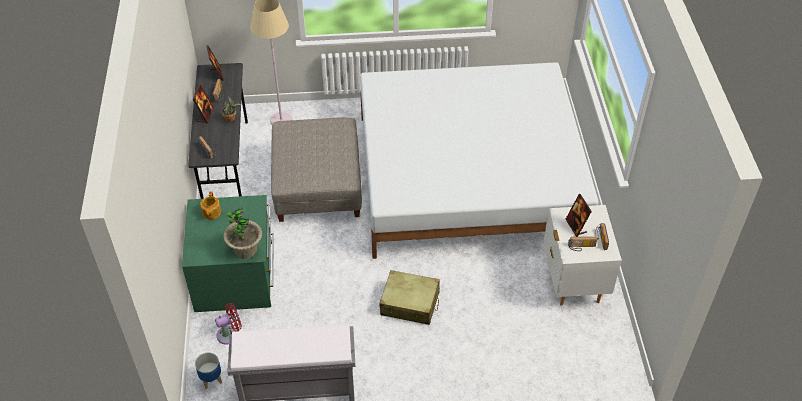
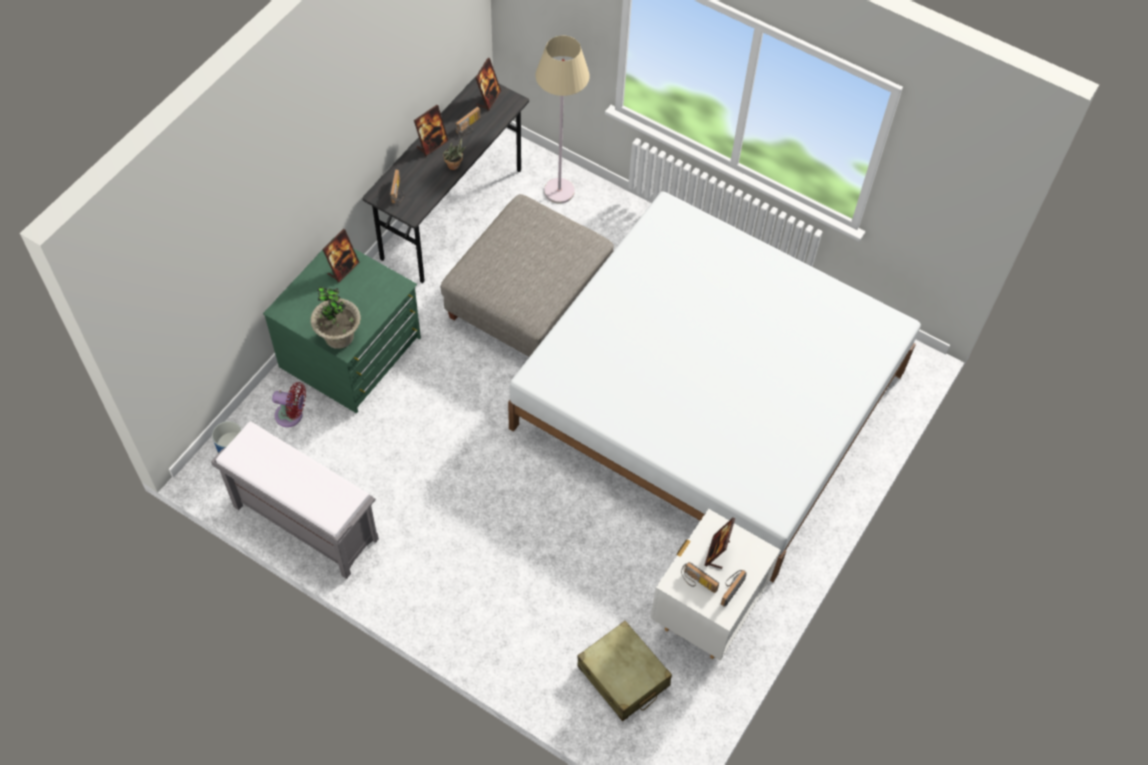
camera: 35 degrees right, 10 degrees up
(211, 213) = (343, 269): teapot -> picture frame
(410, 303) = (501, 510): beige suitcase -> beige suitcase (623, 676)

